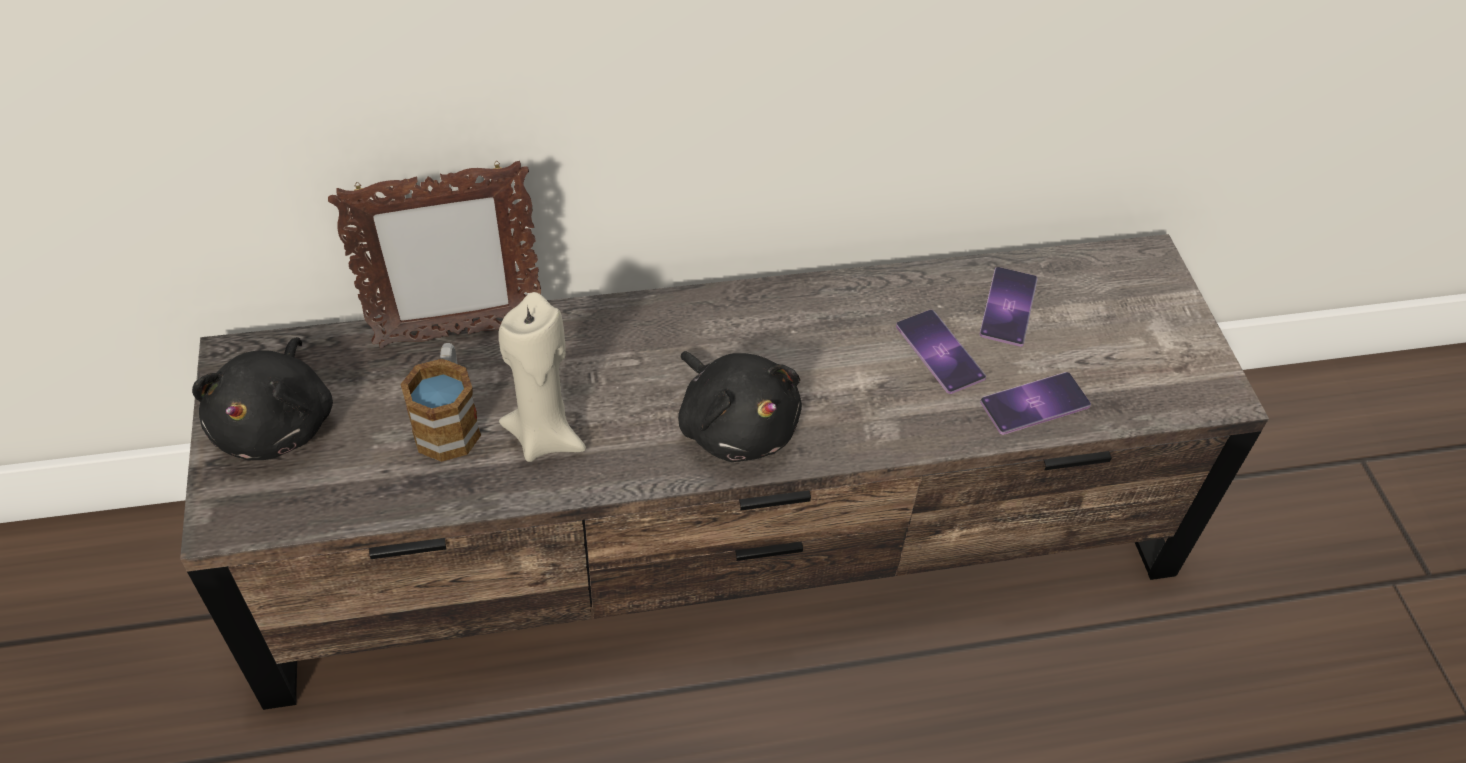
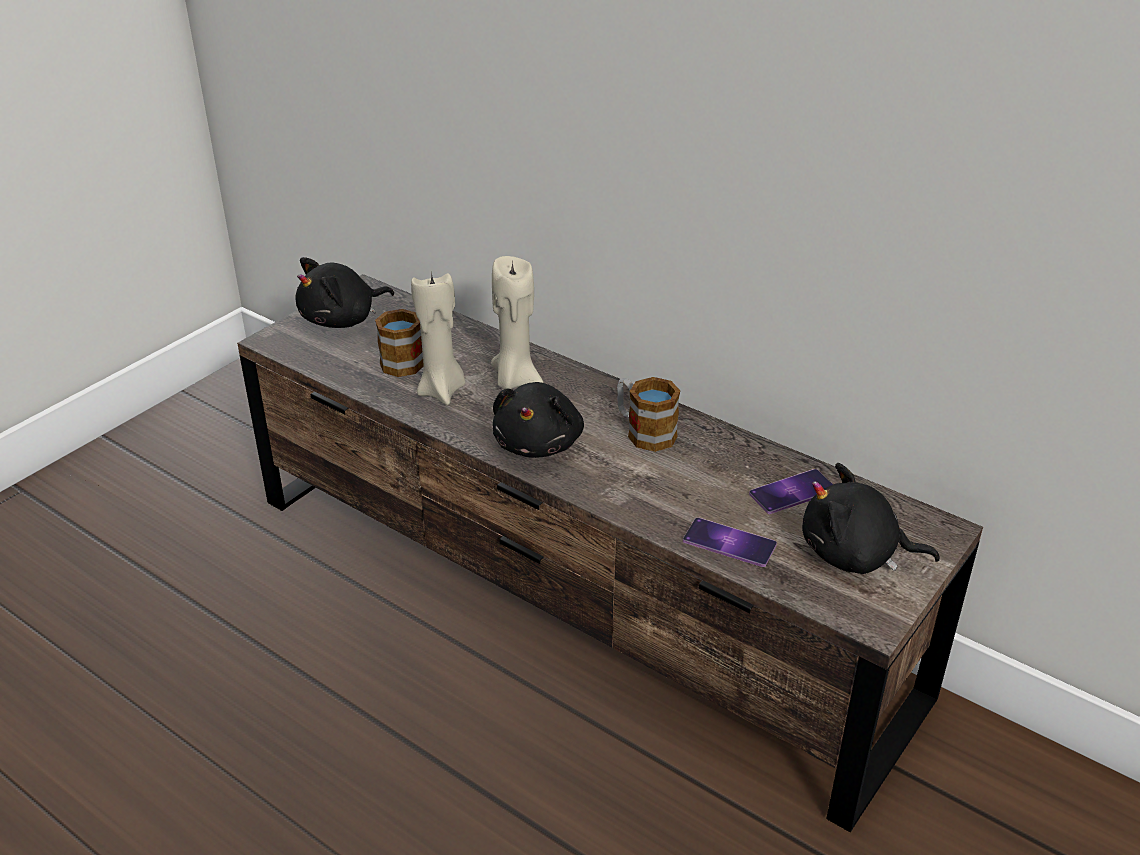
camera: 50 degrees right, 15 degrees down
(457, 333) = (468, 331): picture frame -> none
(600, 363) = (514, 380): none -> beige candle
(808, 334) = (644, 432): none -> mug
(940, 352) = (710, 485): phone -> none
(1131, 337) = (855, 555): none -> black plush toy

